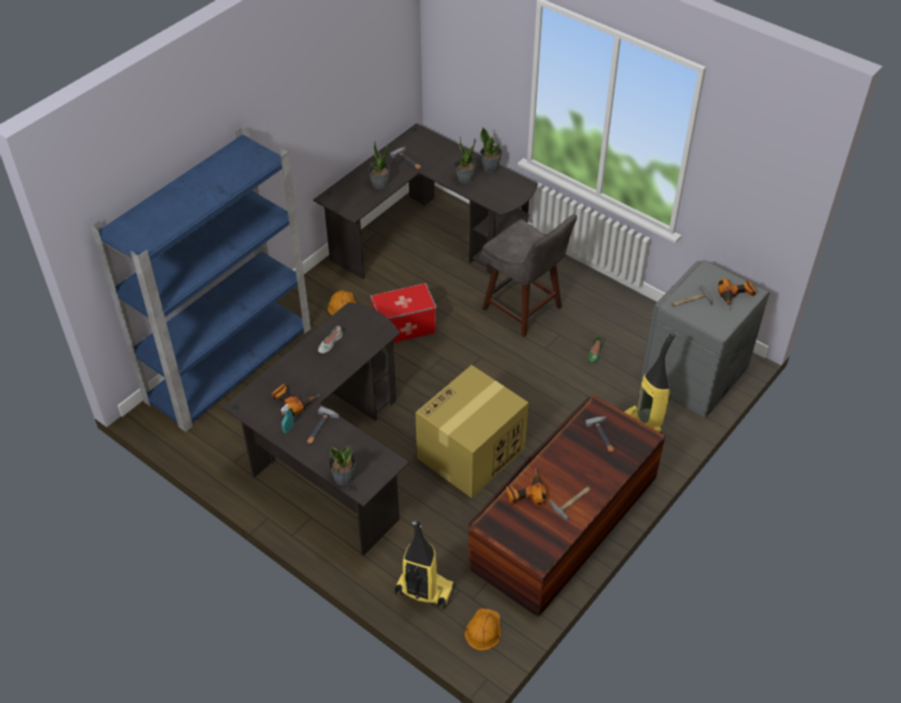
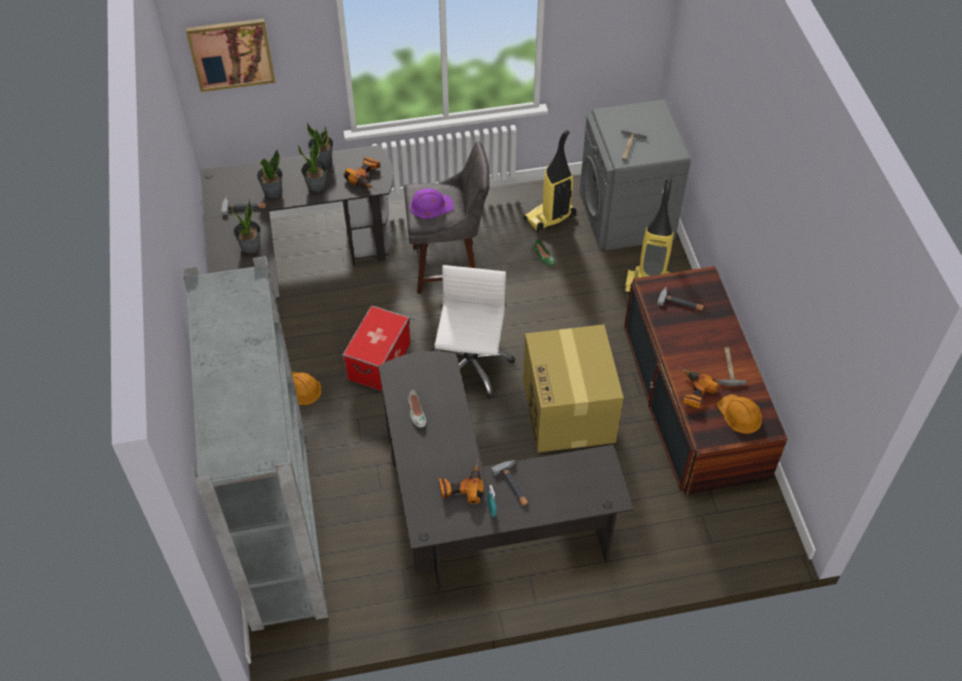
camera: 50 degrees left, 5 degrees up
(230, 364) = (279, 525): blue bookcase -> grey bookcase
(343, 476) = (587, 502): potted plant -> potted plant (272, 191)
(423, 590) = (681, 541): vacuum cleaner -> vacuum cleaner (550, 218)
(451, 376) = (470, 366): none -> white office chair
(458, 43) = (231, 54): none -> picture
(483, 630) = (754, 525): orange hard hat -> orange hard hat (739, 414)
(516, 241) = (431, 205): none -> purple hard hat
(736, 296) = (651, 119): power drill -> power drill (366, 177)

